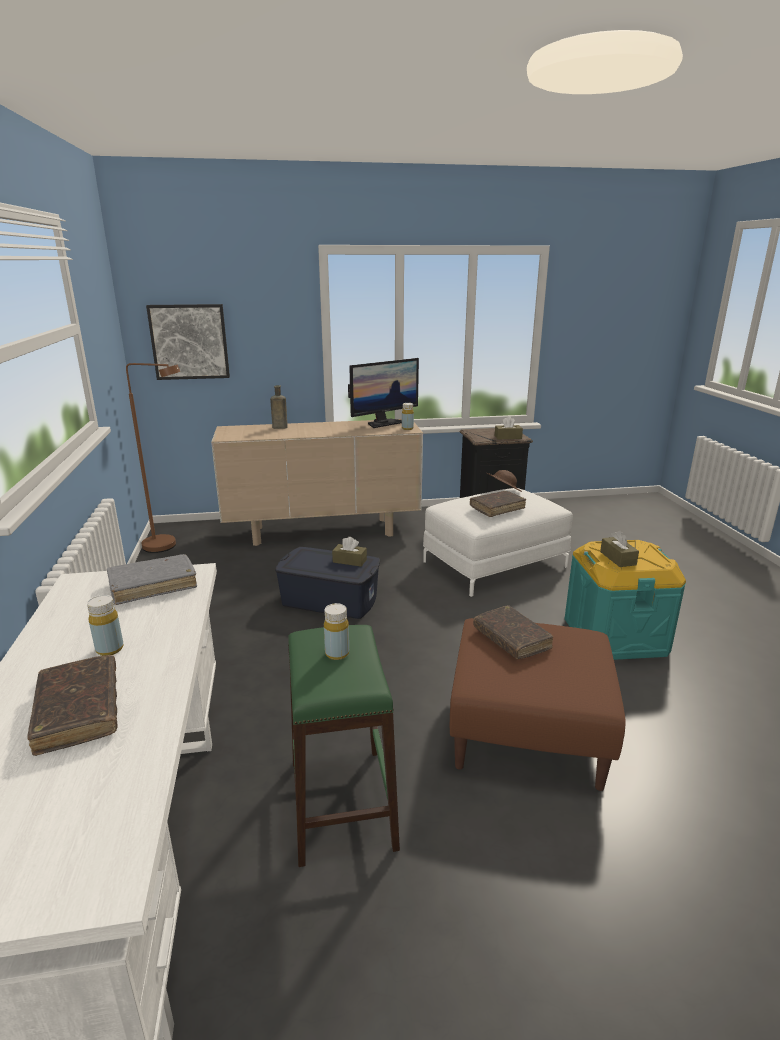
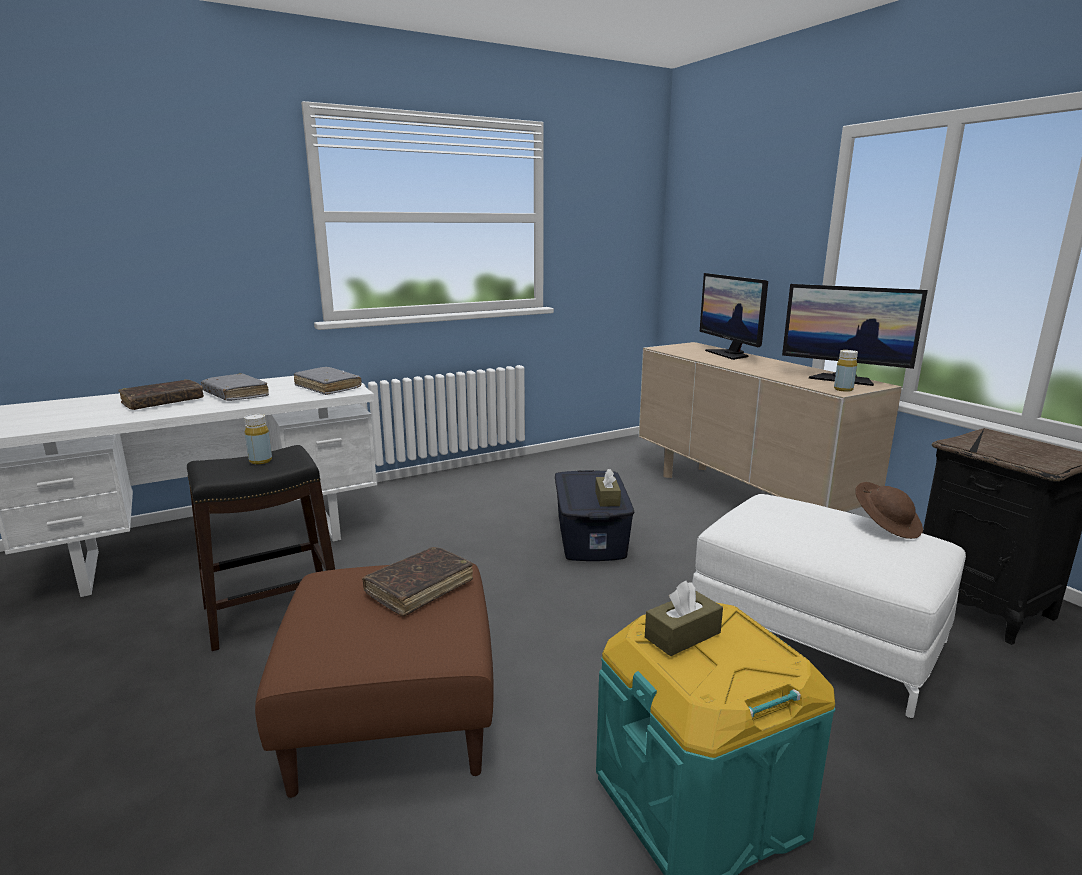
camera: 70 degrees right, 5 degrees down
(110, 649) = (235, 395): yellow bottle -> grey book
(168, 546) = (618, 447): brown floor lamp -> none
(189, 342) = (705, 250): picture -> none
(278, 427) = (729, 354): brown bottle -> monitor
(342, 802) = (273, 611): green stool -> black stool
(497, 508) = (798, 528): brown book -> none
(508, 437) = (1019, 457): brown tissue box -> none

